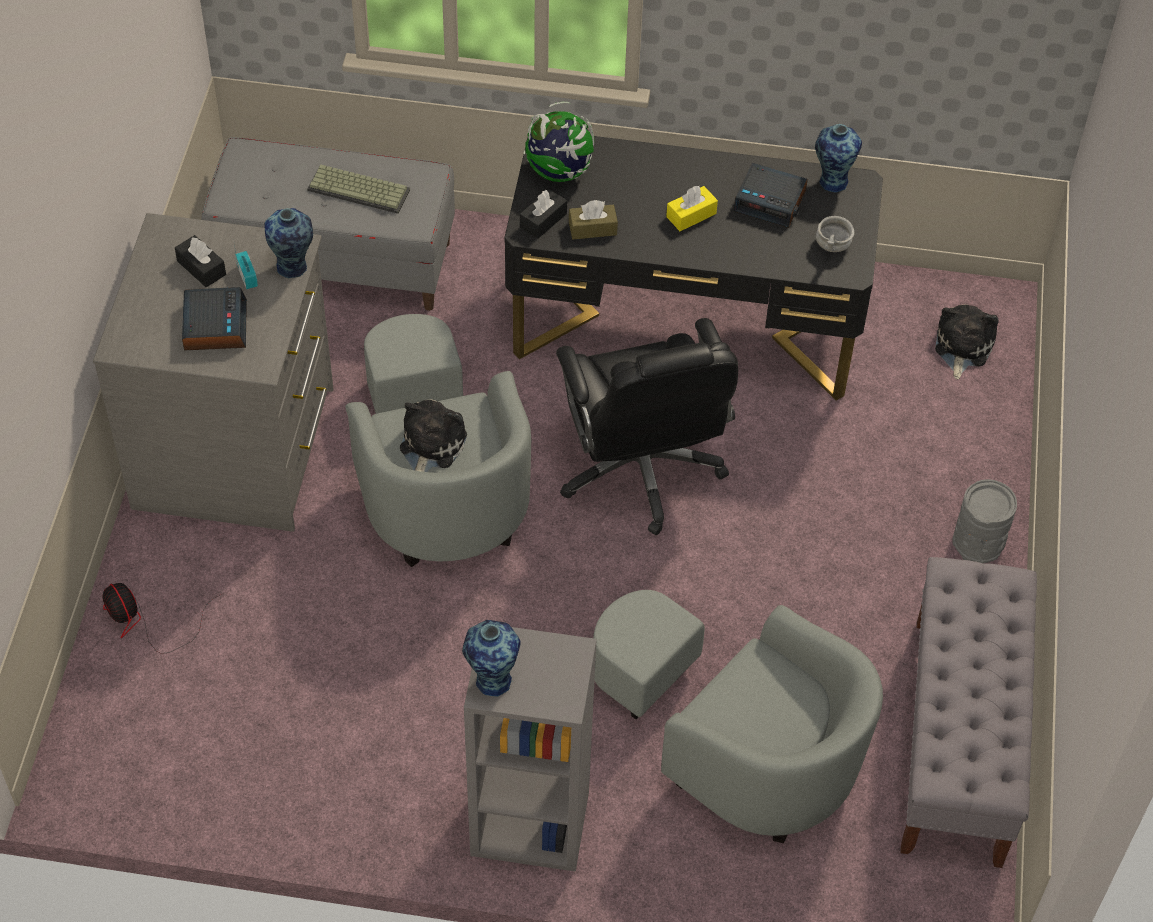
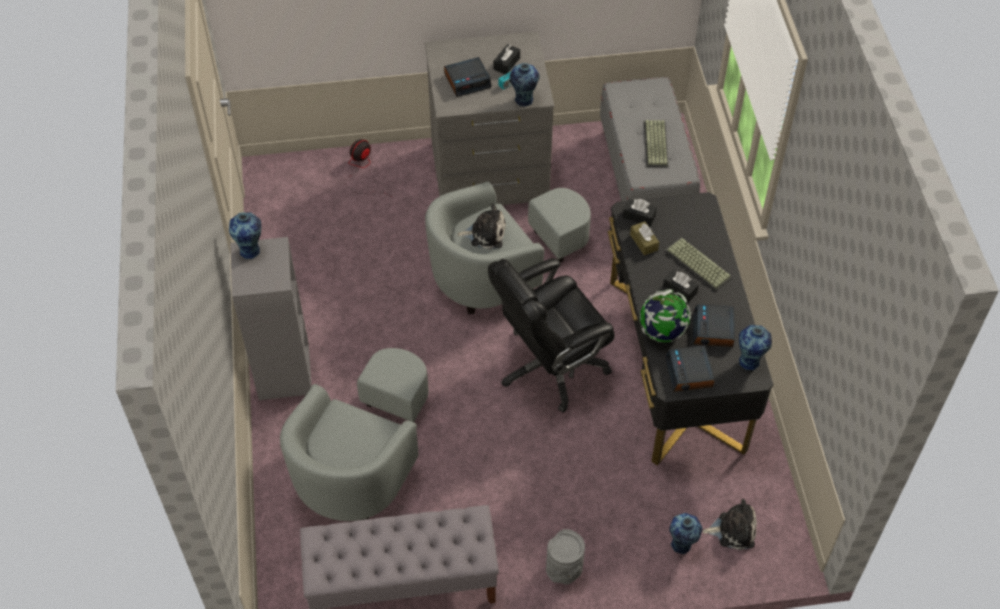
camera: 75 degrees right, 0 degrees up
(559, 172) = (684, 215): globe -> globe (662, 332)
(653, 185) = (696, 264): none -> keyboard
(691, 215) = (679, 290): yellow tissue box -> black tissue box
(833, 246) = (689, 373): grey bowl -> alarm clock
(972, 406) = (681, 545): none -> vase

